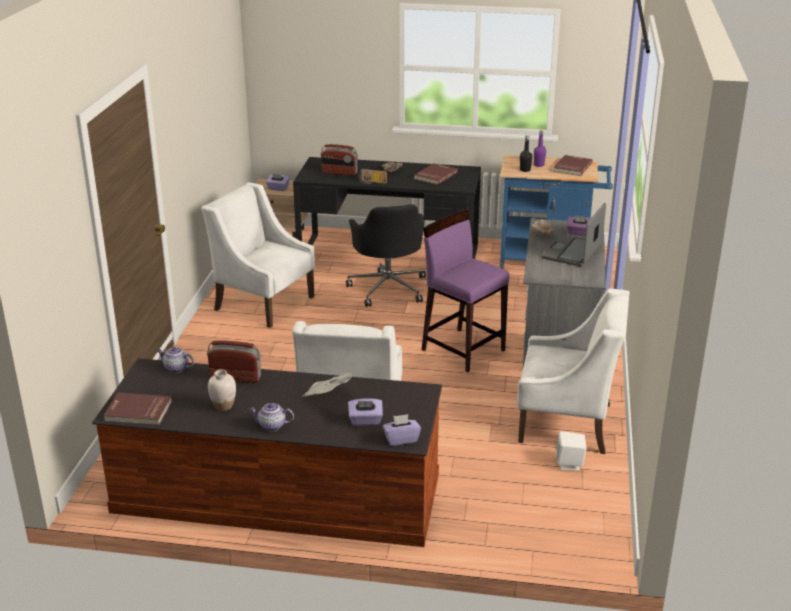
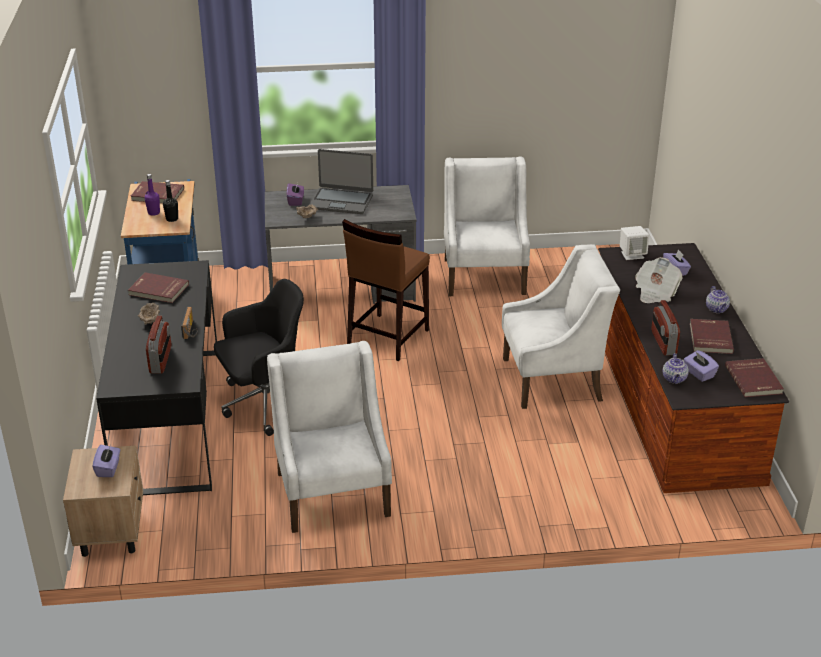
camera: 105 degrees left, 5 degrees up
(223, 406) = (709, 338): white vase -> red book
(263, 302) = (333, 493): white armchair -> white armchair turned 150 degrees clockwise
(401, 439) = (686, 253): purple tissue box -> purple tissue box (699, 374)
(463, 349) = (387, 337): purple stool -> brown stool
(569, 464) = (541, 271): white speaker -> white speaker (632, 255)

